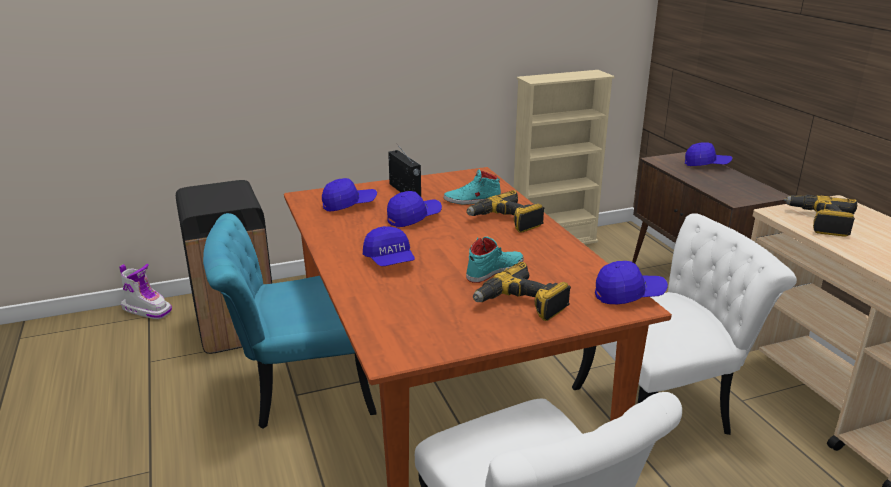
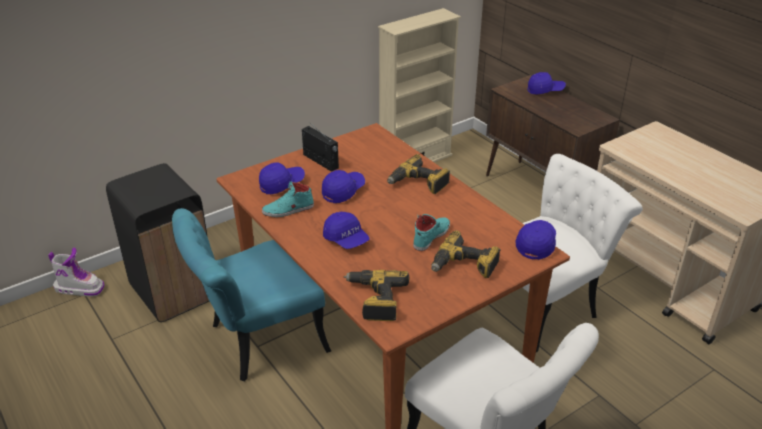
camera: 15 degrees left, 10 degrees up
(472, 200) = (381, 164): turquoise shoe -> turquoise shoe (288, 210)
(628, 295) = (536, 244): blue cap -> blue cap turned 45 degrees counterclockwise
(820, 222) = (649, 152): power drill -> power drill (375, 300)

